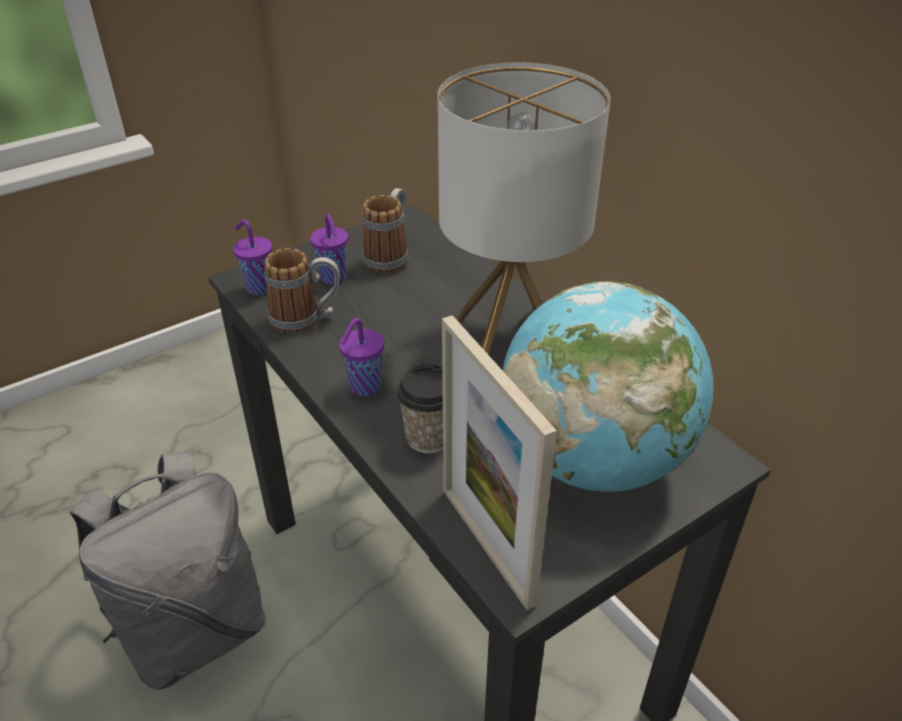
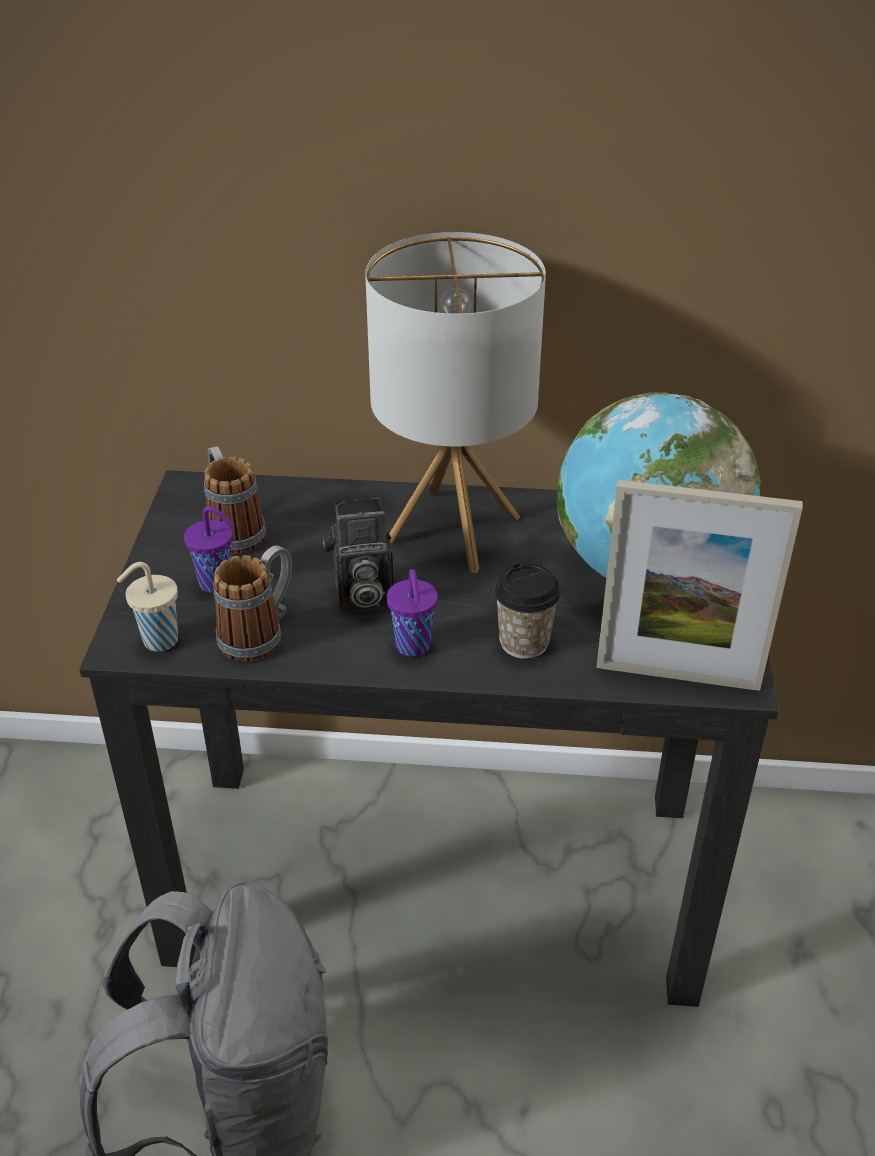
camera: 50 degrees left, 0 degrees up
(258, 287) = (158, 641): purple cup -> beige cup
(387, 338) = (360, 597): none -> camera

